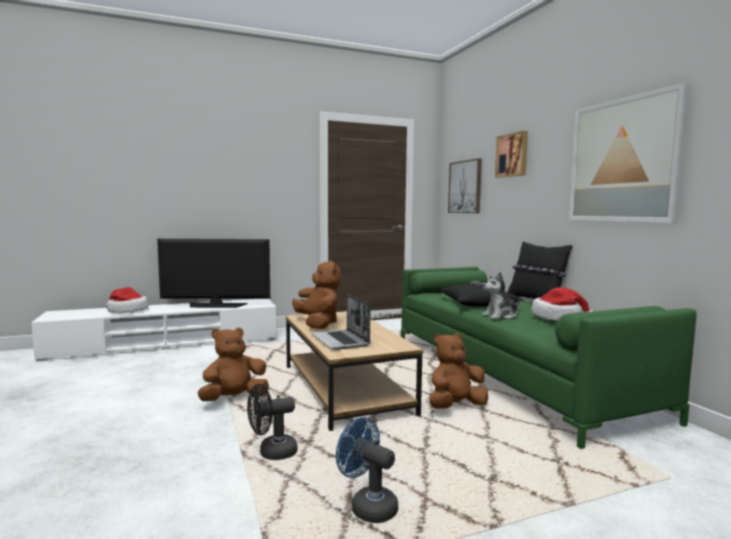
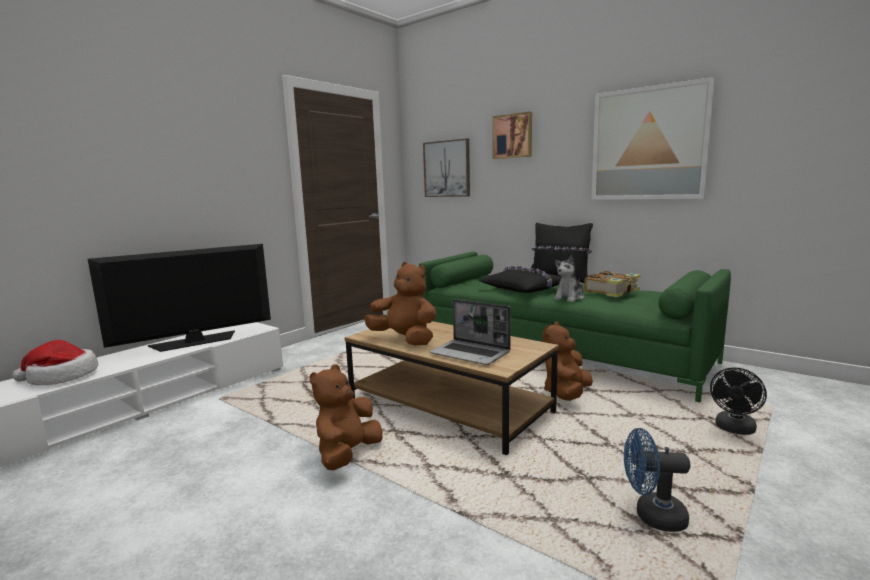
camera: 30 degrees left, 5 degrees up
(272, 453) = (490, 501): black fan -> black fan (734, 430)
(558, 318) = (612, 291): hat -> book

